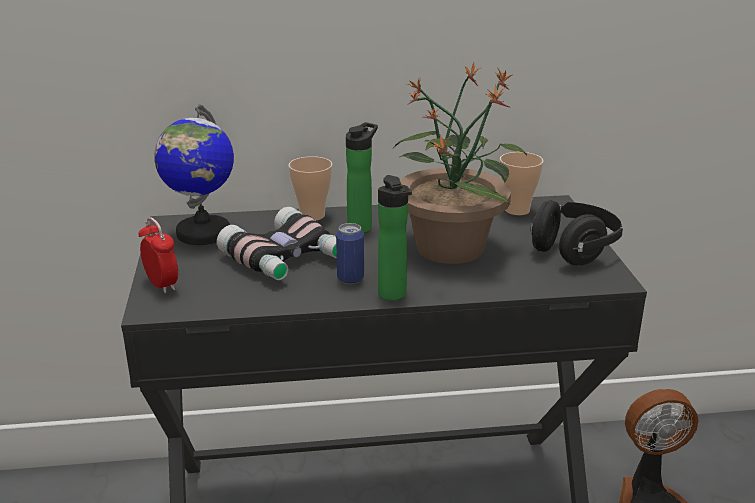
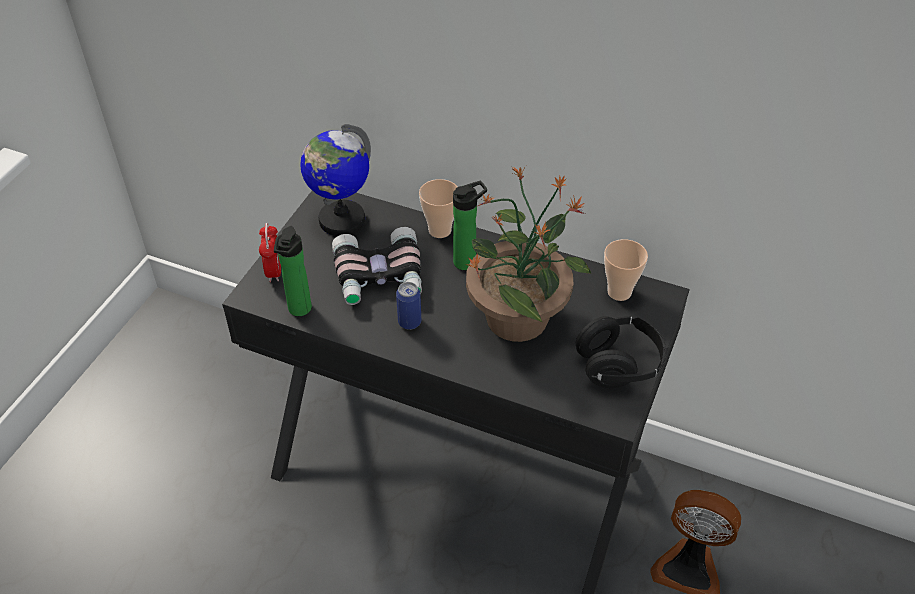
camera: 30 degrees right, 20 degrees up
(394, 296) = (425, 356): bottle -> bottle (298, 311)

